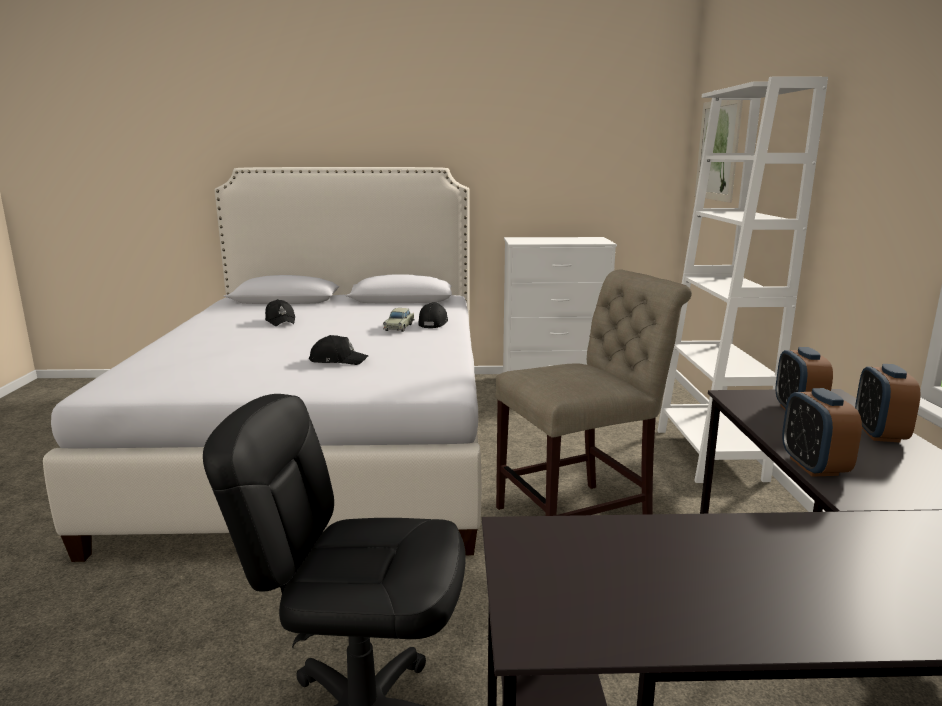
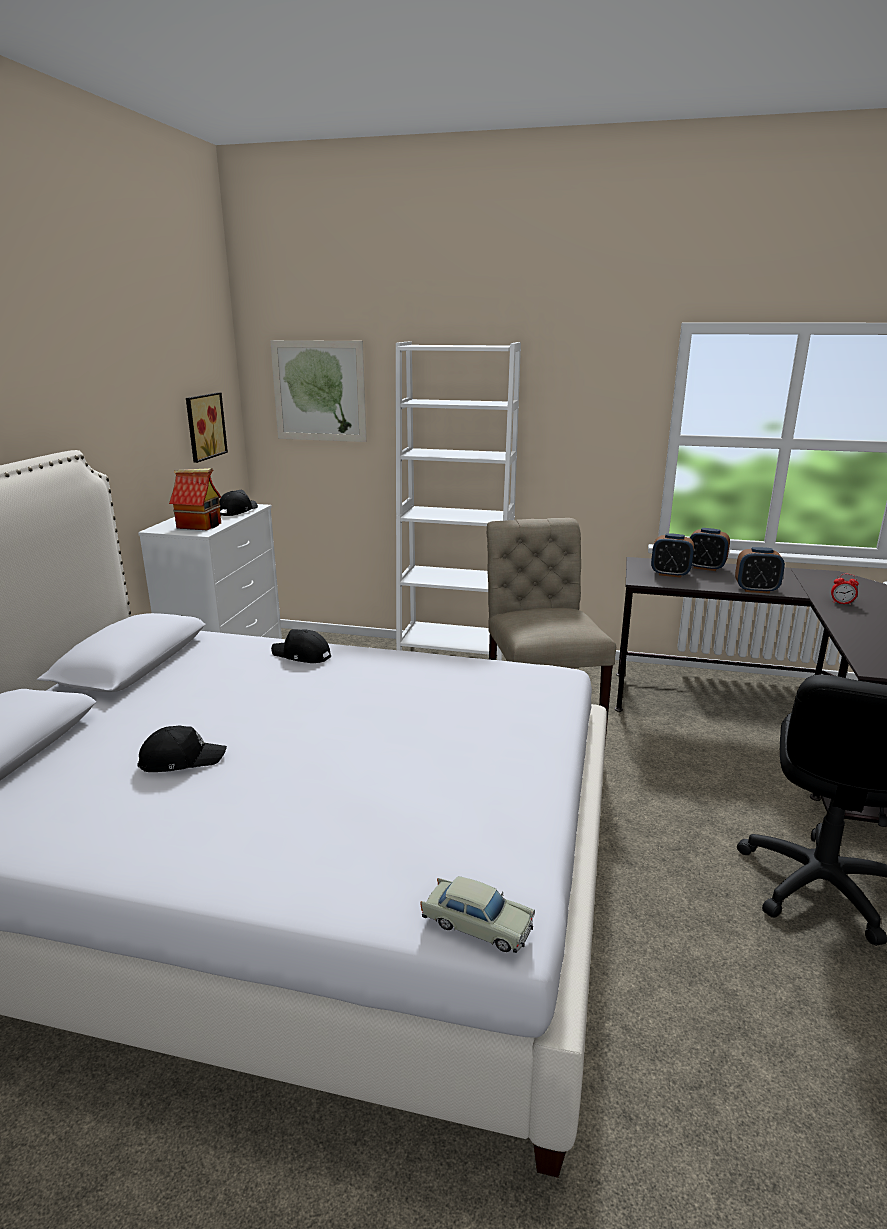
camera: 75 degrees left, 5 degrees up
(338, 360) = (436, 721): black cap -> black cap (237, 511)
(399, 327) = (305, 675): beige toy car -> beige toy car (477, 924)
(533, 241) = (200, 525): none -> toy house
(617, 175) = (203, 426): none -> picture
(853, 541) = (841, 603): none -> alarm clock

